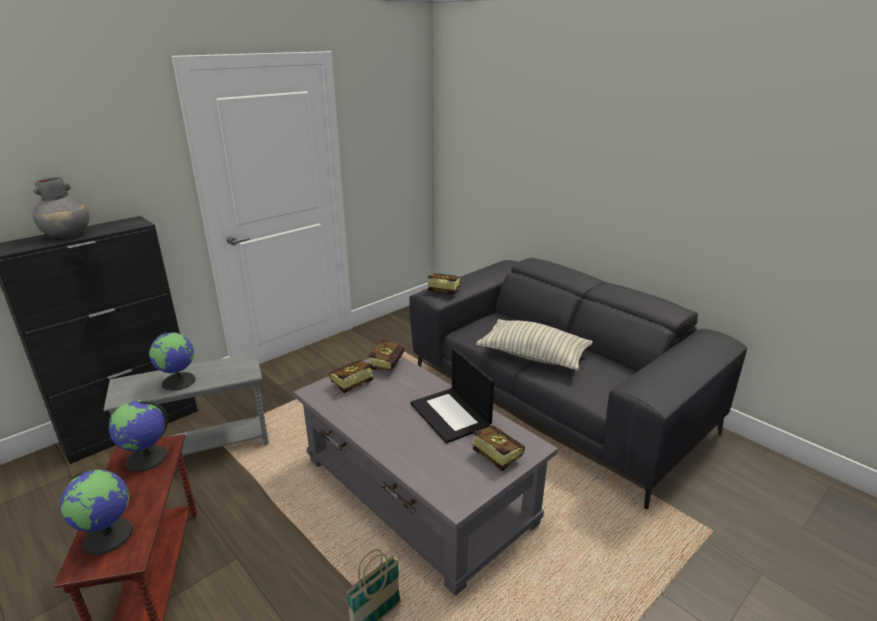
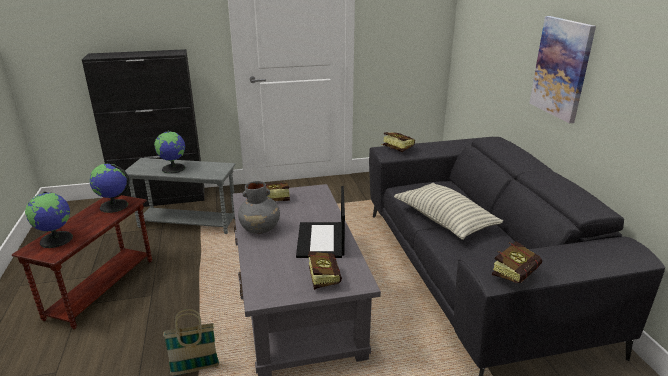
camera: 30 degrees right, 0 degrees up
(68, 235) = (132, 54): grey vase -> grey vase (260, 229)
(388, 363) = (314, 193): book -> book (517, 273)
(596, 184) = (561, 68): none -> picture

